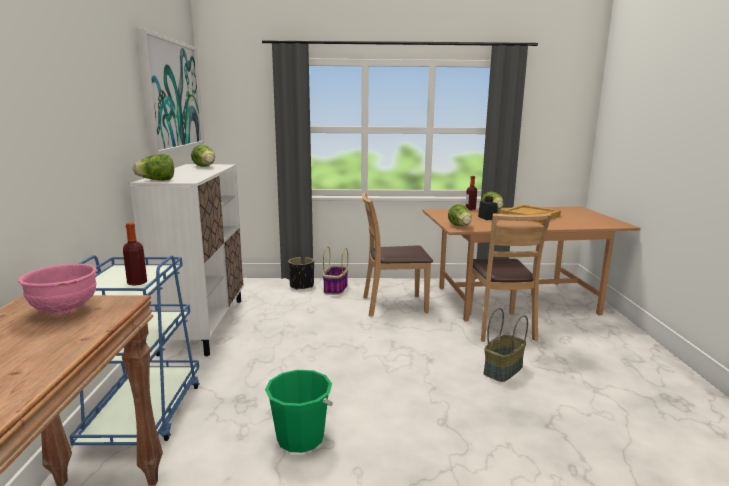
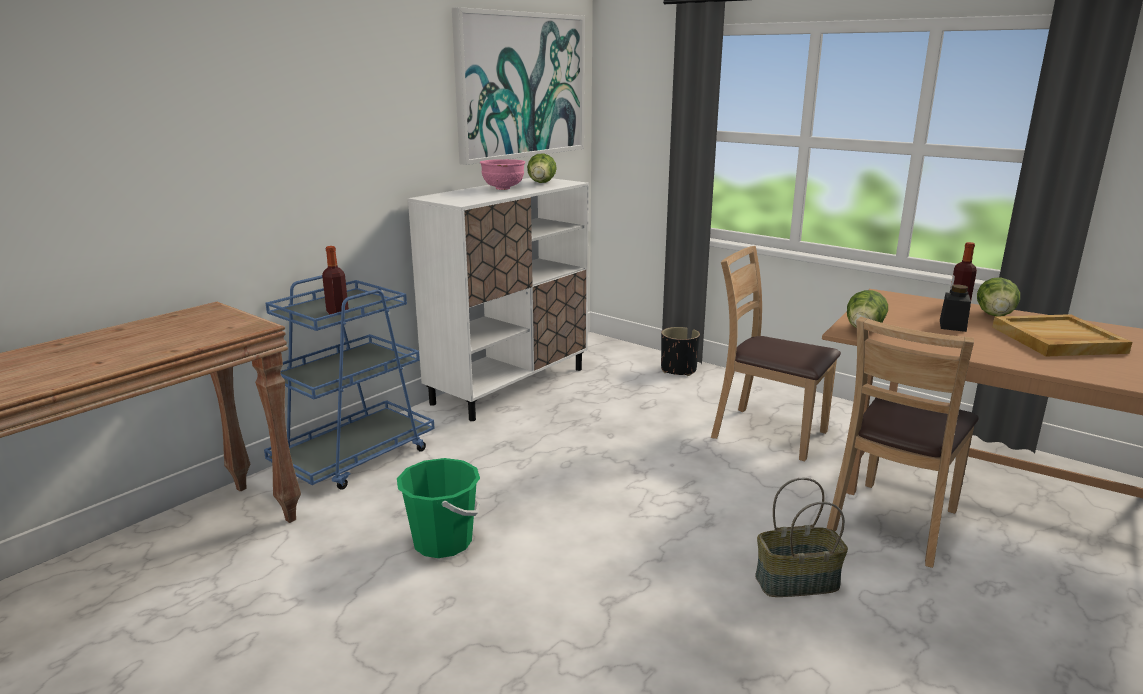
camera: 40 degrees right, 5 degrees up
(65, 310) = (211, 322): pink bowl -> pink bowl (503, 188)
(157, 180) = (436, 198): lettuce -> none
(335, 289) = (717, 387): basket -> none

